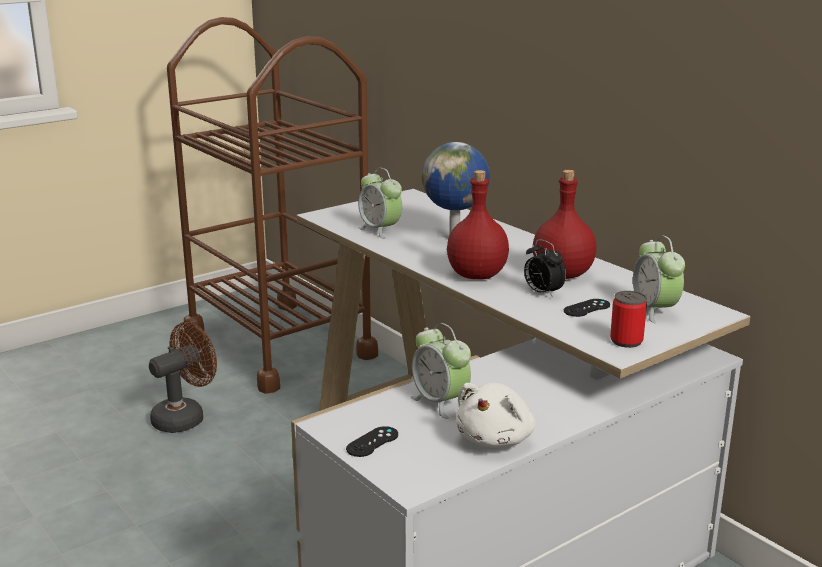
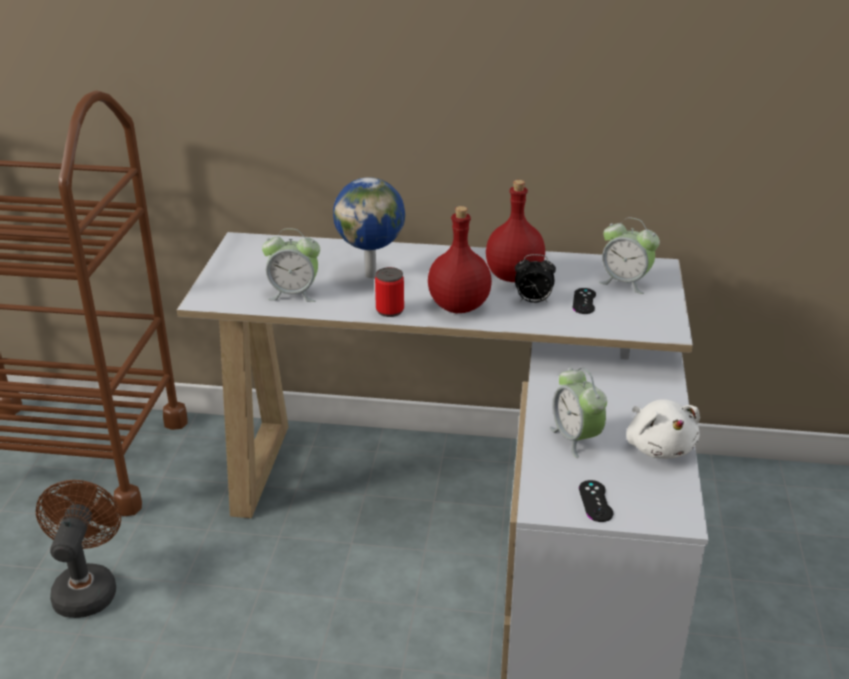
camera: 45 degrees left, 10 degrees up
(440, 403) = (576, 438): alarm clock -> alarm clock turned 60 degrees clockwise
(626, 341) = (656, 319): can -> can (390, 310)

